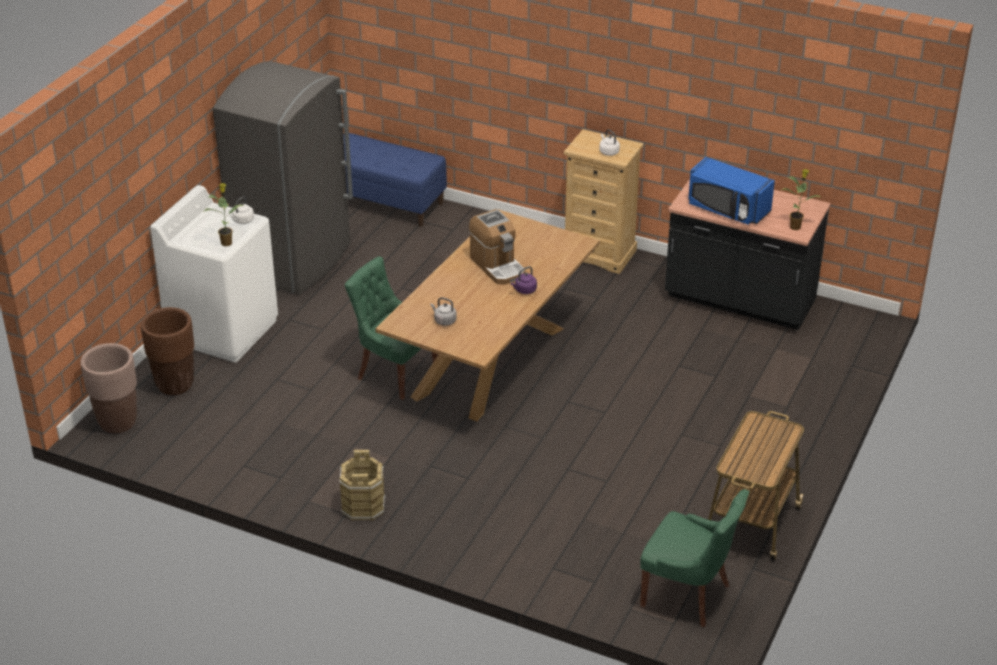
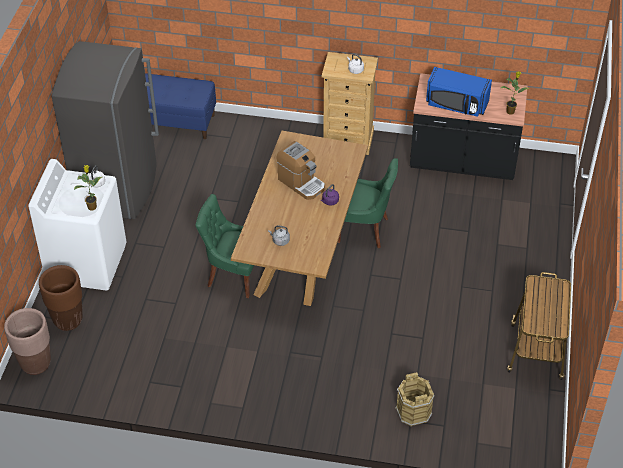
camera: 15 degrees left, 10 degrees up
(363, 506) = (253, 398): brown bucket -> brown bucket (413, 412)
(688, 595) = (513, 422): green chair -> green chair (364, 230)

